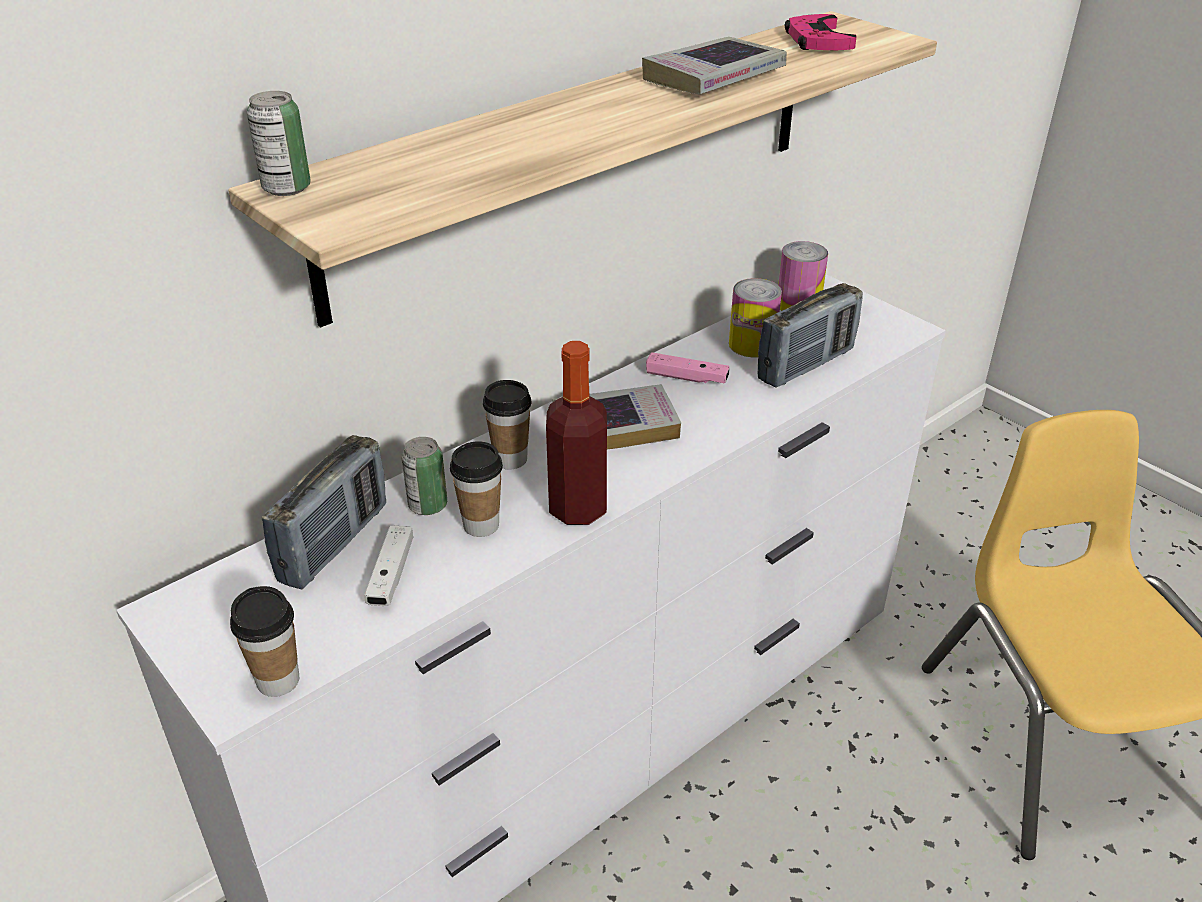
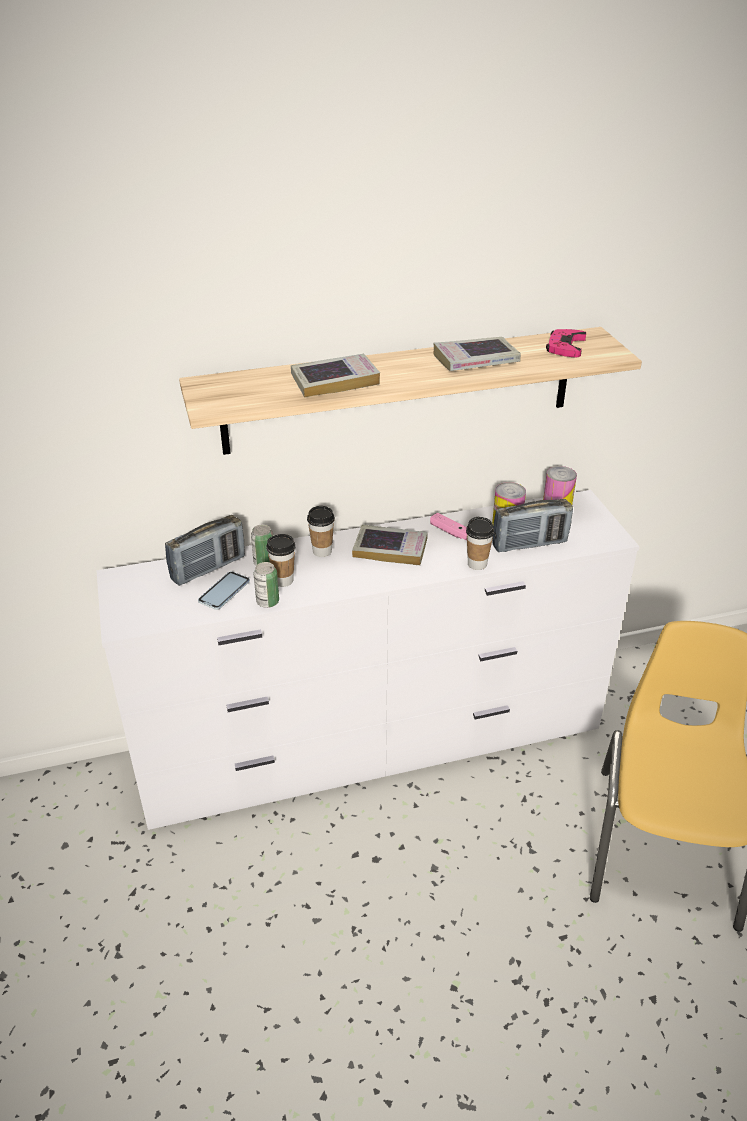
camera: 25 degrees right, 0 degrees up
(278, 680) = (144, 623): cup -> cup (477, 564)
(286, 188) = (203, 383): can -> can (267, 602)
(391, 575) = (224, 591): white game controller -> phone
(525, 142) = (335, 381): none -> book
(578, 509) = (337, 587): bottle -> none

